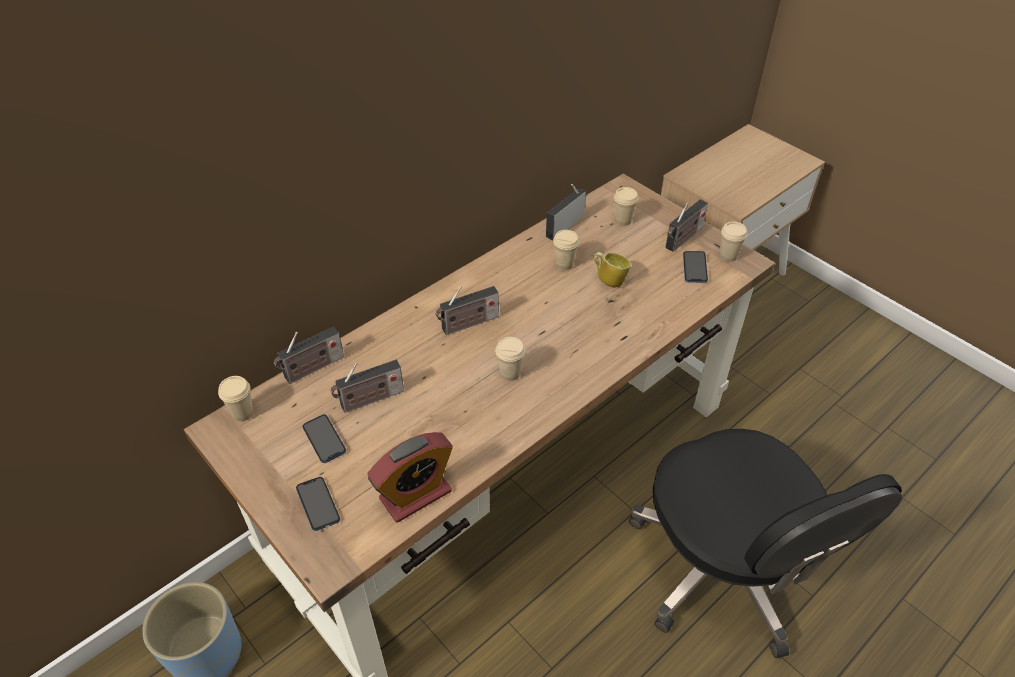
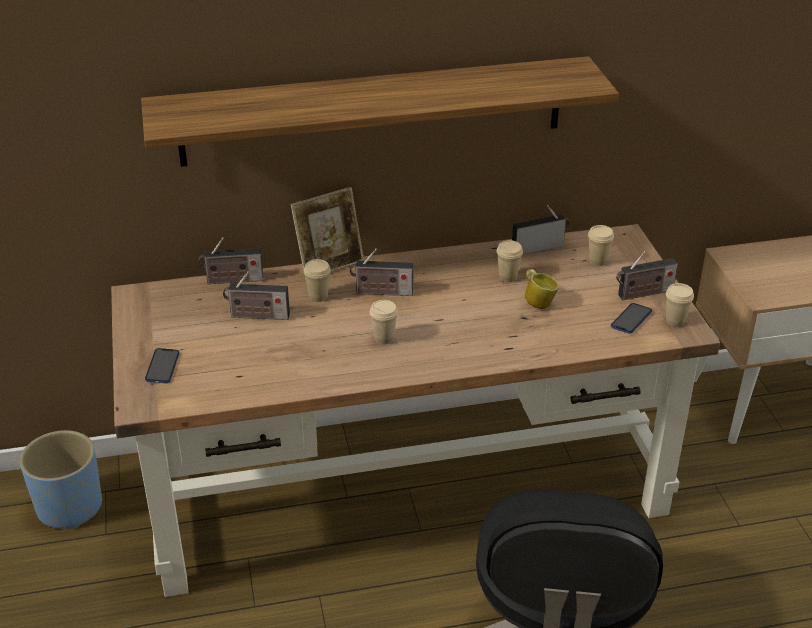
camera: 30 degrees right, 10 degrees down
(242, 413) = (159, 291): beige cup -> beige cup (318, 296)
(324, 439) = (201, 329): phone -> none
(395, 313) = (329, 265): none -> picture frame
(412, 145) = (373, 111): none -> shelf
(415, 495) = (236, 389): alarm clock -> none

